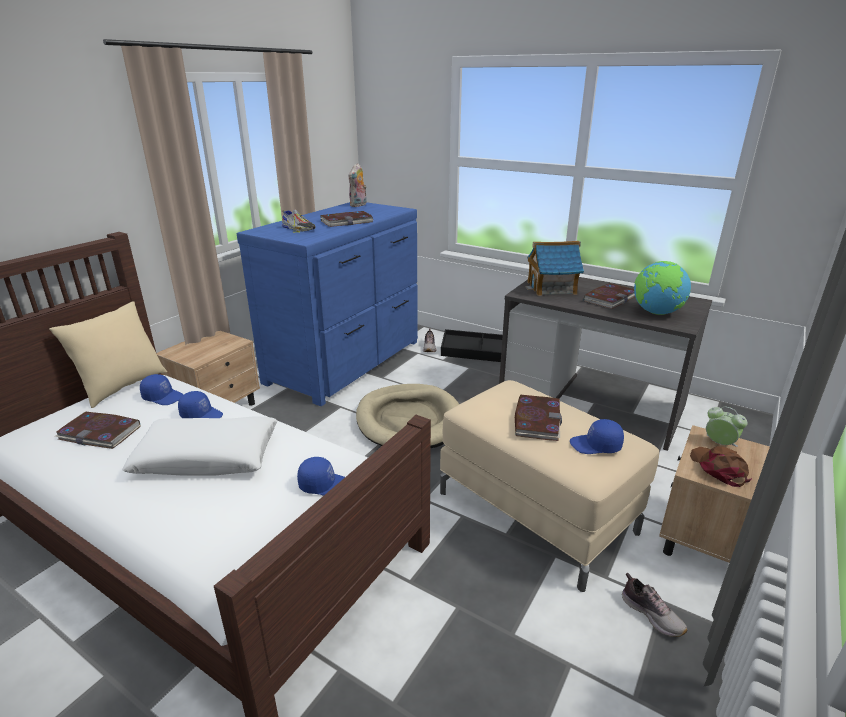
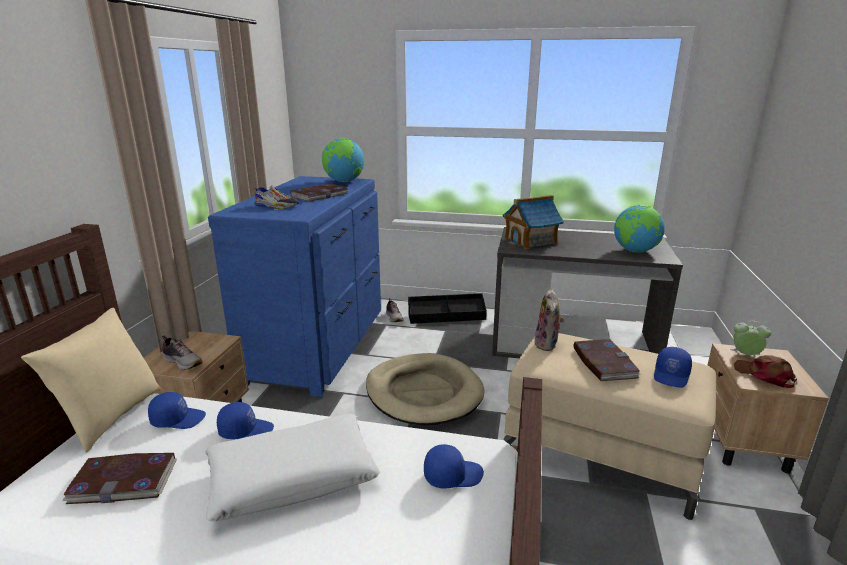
camera: 20 degrees left, 5 degrees down
(358, 205) = (310, 180): plush toy -> plush toy (547, 345)
(385, 209) = (344, 181): none -> globe
(596, 446) = (672, 376): blue cap -> blue cap turned 45 degrees counterclockwise
(609, 298) = (586, 244): book -> none
(652, 614) = (757, 522): shoe -> shoe (183, 362)

